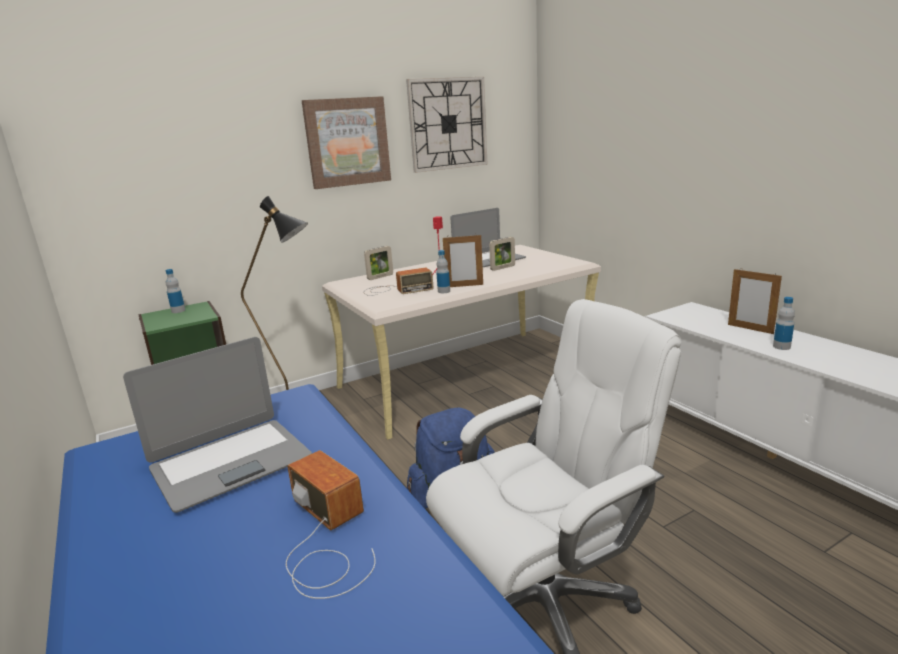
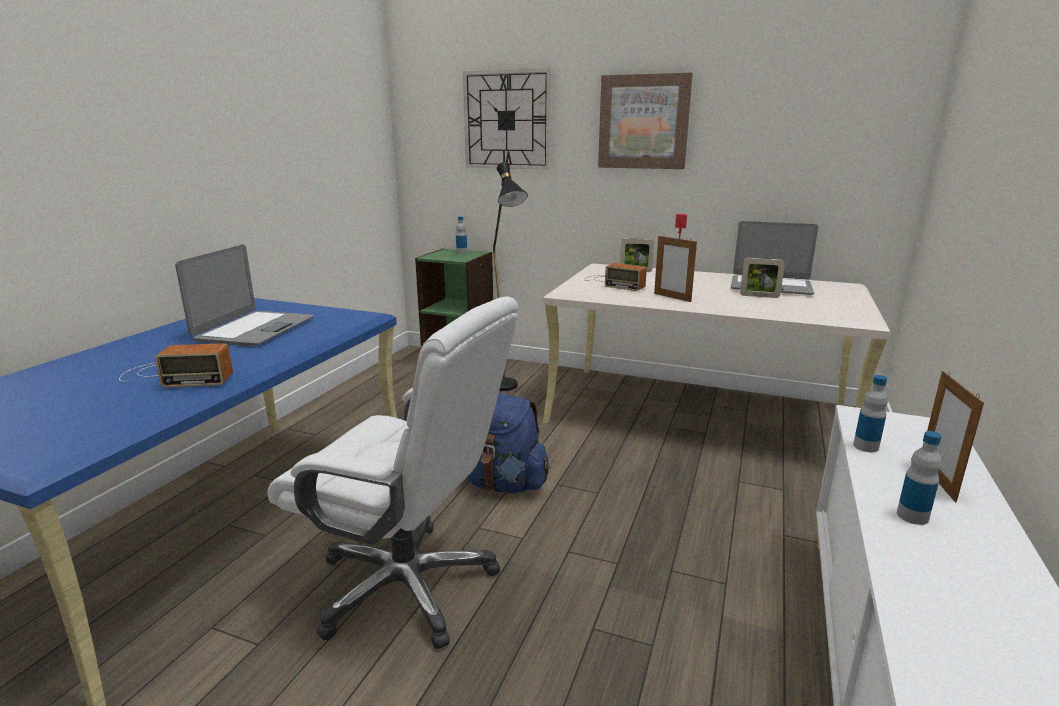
camera: 50 degrees right, 0 degrees up
(230, 463) = (254, 330): laptop -> laptop turned 90 degrees counterclockwise
(325, 539) = (175, 375): radio -> radio turned 75 degrees clockwise
(444, 291) = (642, 295): bottle -> bottle (865, 446)
(448, 124) = (779, 109): wall clock -> wall clock (507, 120)

